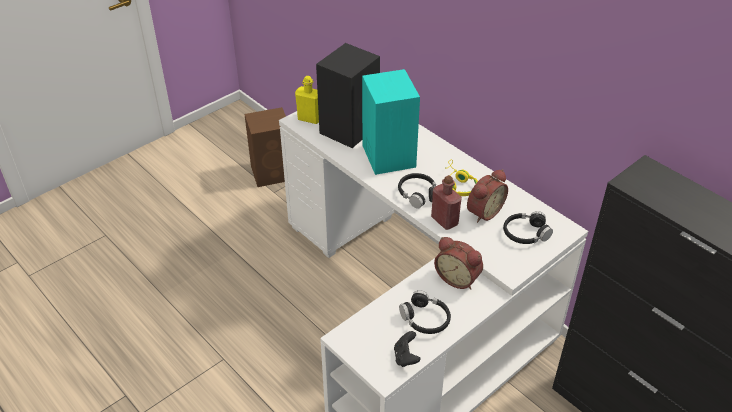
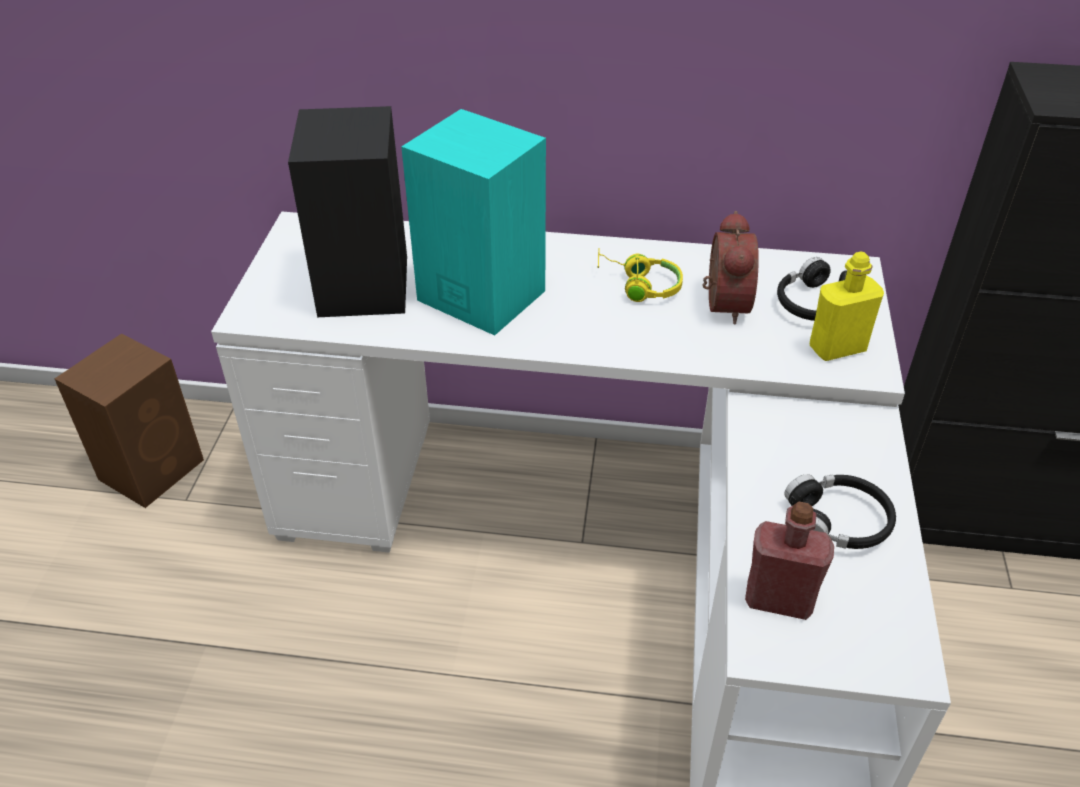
camera: 40 degrees left, 0 degrees up
(310, 119) = (271, 302): yellow bottle -> yellow bottle (837, 348)
(406, 357) = (892, 607): black game controller -> none
(418, 194) = (599, 330): black headphones -> none
(444, 221) = (688, 348): red bottle -> red bottle (778, 599)
(458, 278) = (798, 426): alarm clock -> none

